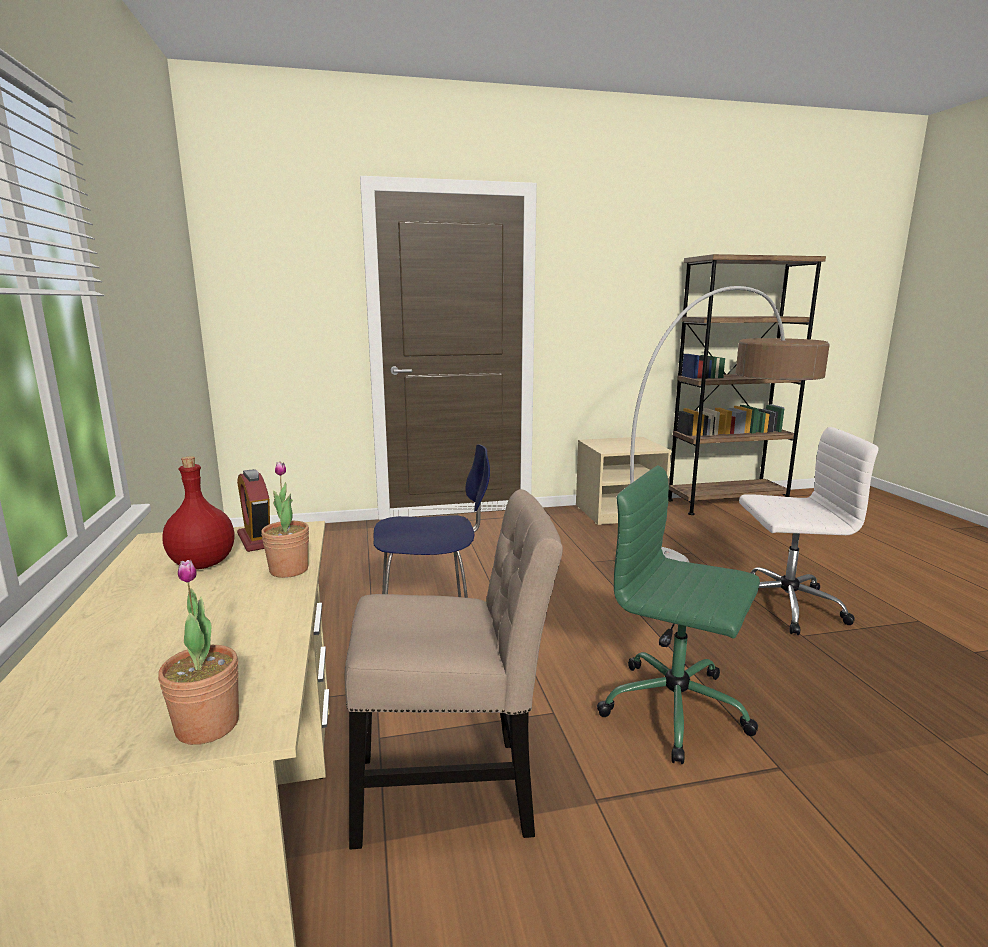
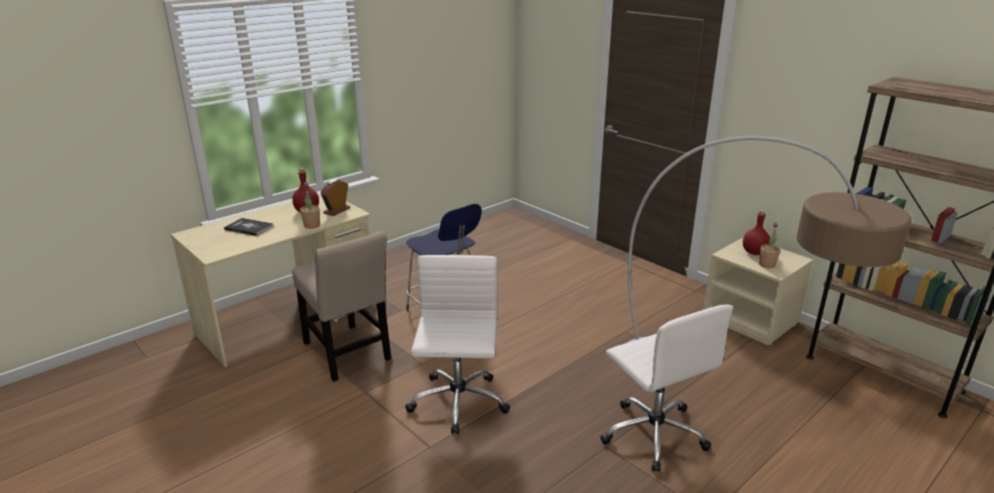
camera: 60 degrees right, 10 degrees up
(159, 640) = (249, 228): none -> book
(207, 725) = (209, 251): potted plant -> potted plant (767, 265)
(613, 444) = (755, 252): none -> red bottle
(677, 709) = (458, 403): green office chair -> white office chair

